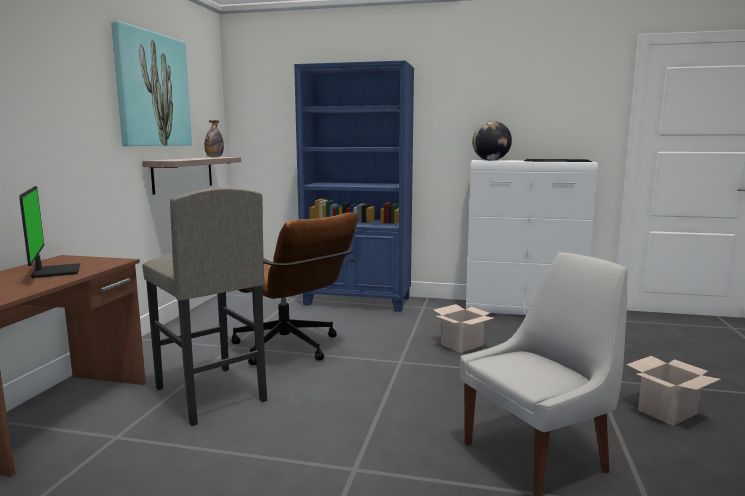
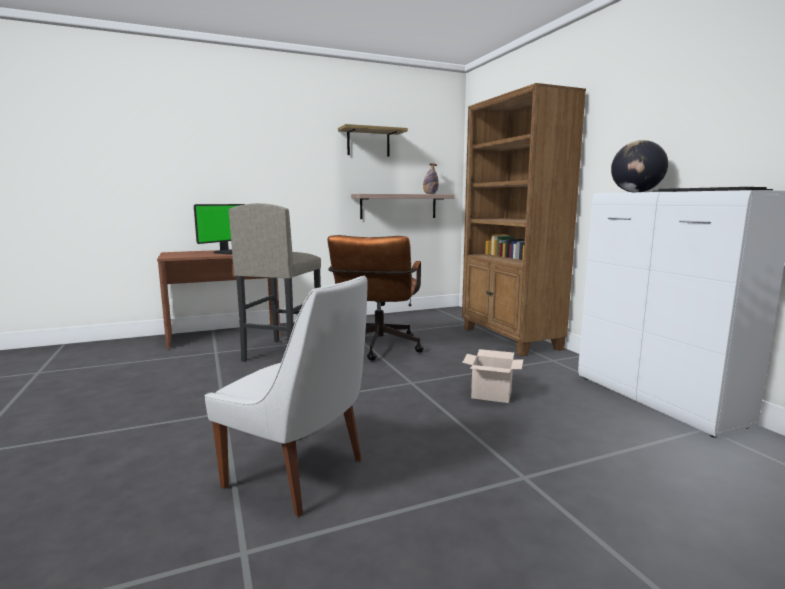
camera: 55 degrees right, 0 degrees up
(152, 90) = (368, 142): picture -> shelf
(358, 301) = (510, 339): blue bookcase -> brown bookcase
(667, 411) = (500, 542): cardboard box -> none

